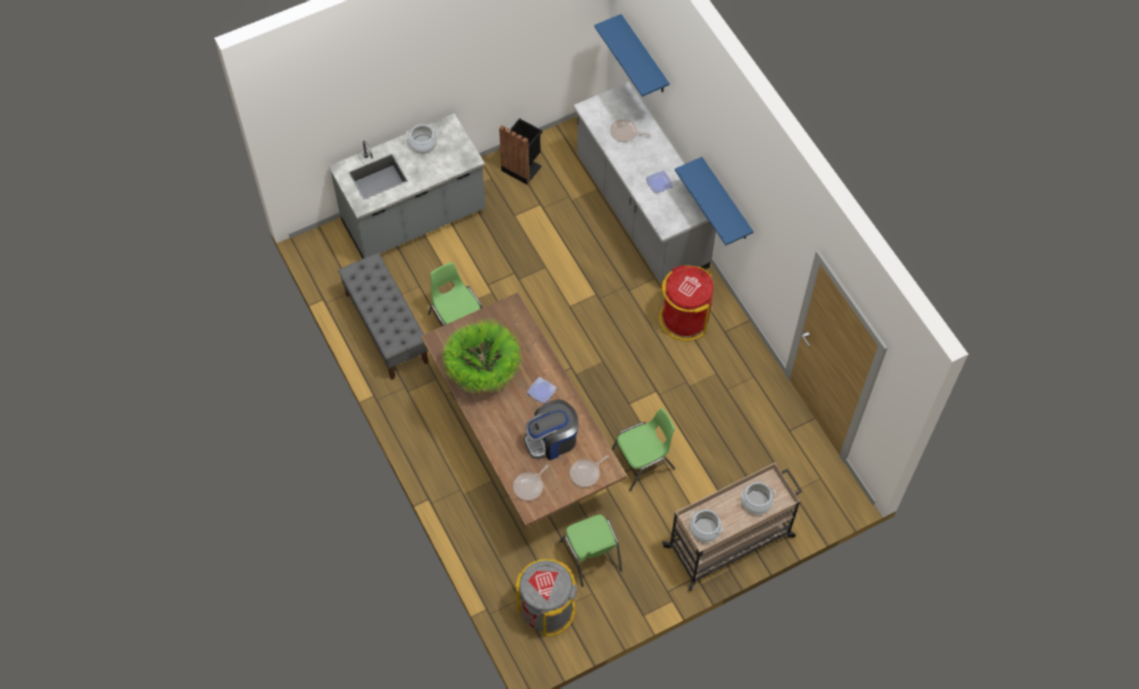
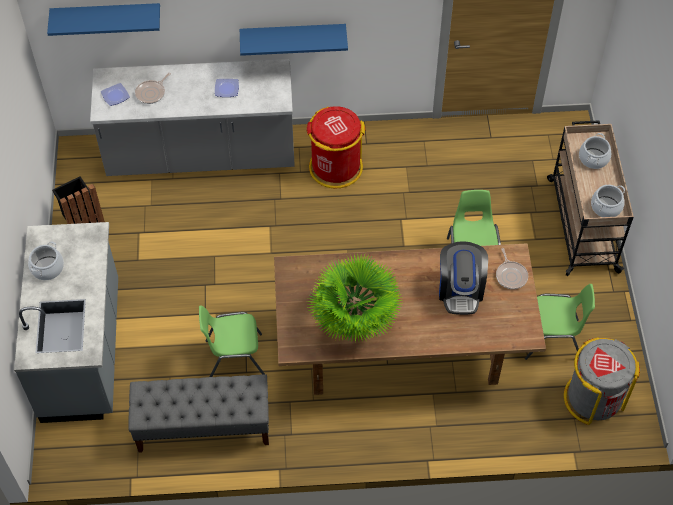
camera: 65 degrees left, 5 degrees down
(529, 486) = (504, 329): frying pan -> none
(542, 392) = (401, 278): plate -> plate (116, 96)

